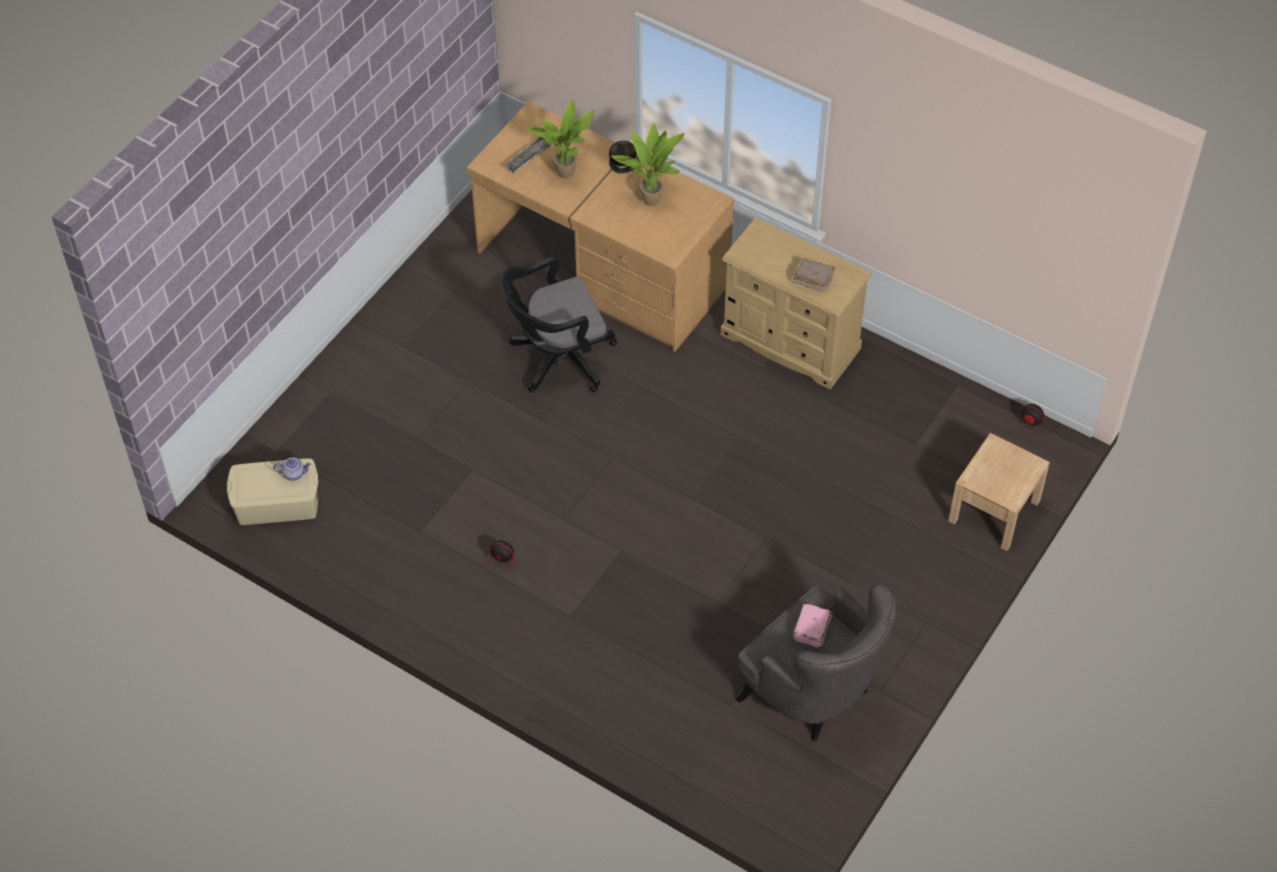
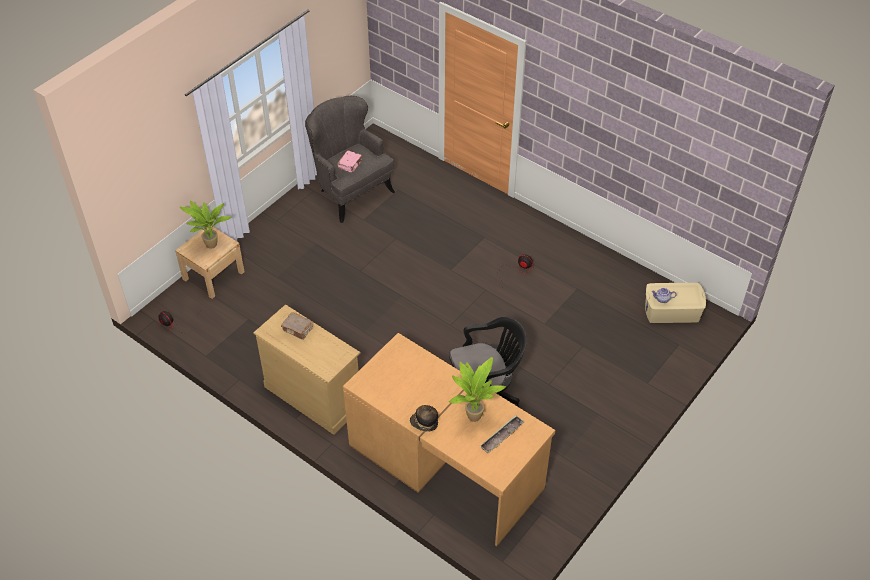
camera: 175 degrees left, 5 degrees down
(651, 198) = (407, 389): potted plant -> potted plant (211, 246)

